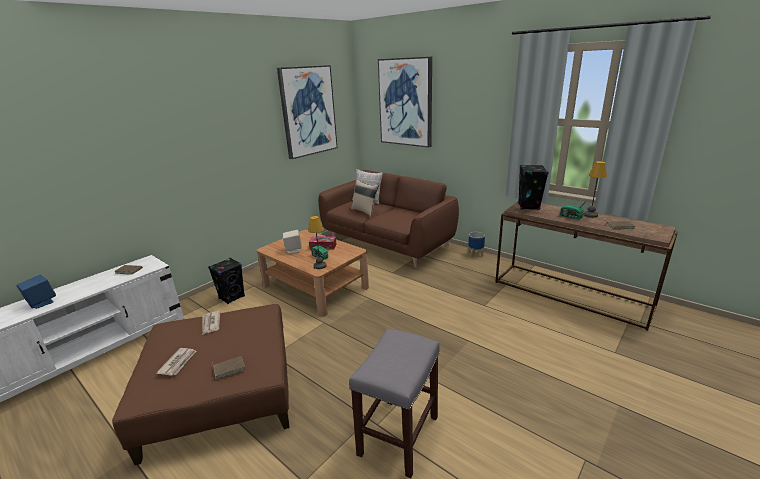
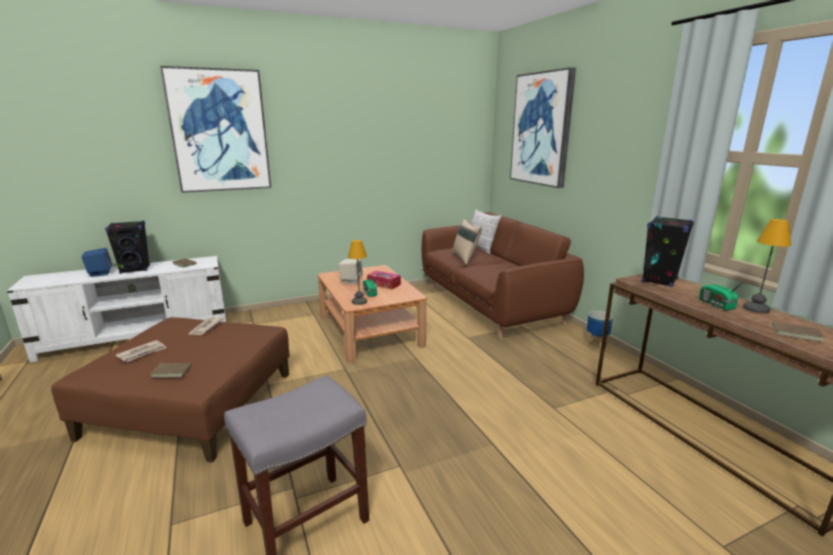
camera: 25 degrees right, 5 degrees down
(232, 297) = (284, 320): black speaker -> black speaker (135, 269)
(308, 111) = (423, 133): picture -> picture (219, 131)

